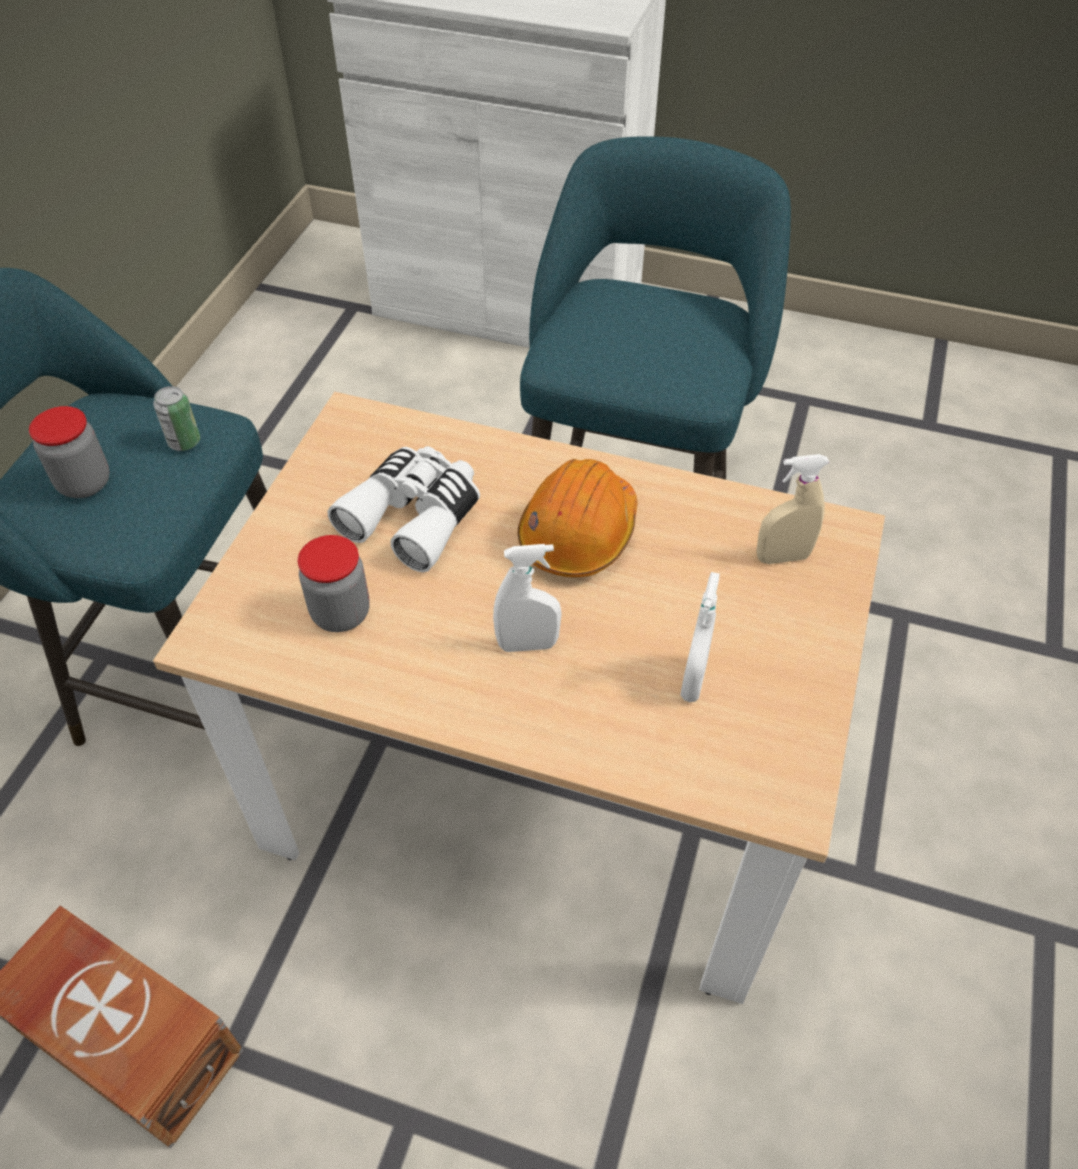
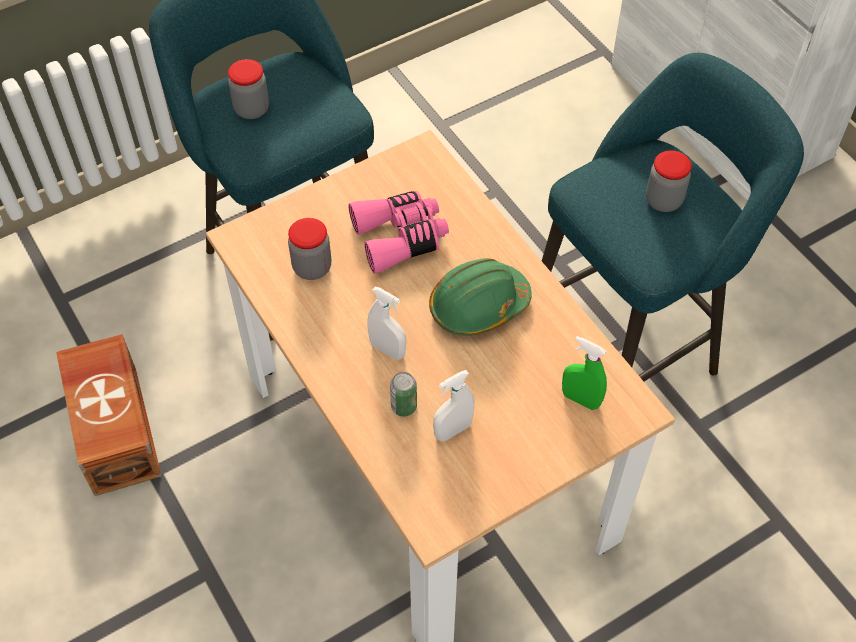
camera: 40 degrees right, 5 degrees up
(184, 442) = (320, 114): can -> can (404, 406)
(415, 516) = (400, 237): white binoculars -> pink binoculars
(578, 533) = (478, 306): orange hard hat -> green hard hat
(653, 325) = (663, 200): none -> jar
(782, 557) = (580, 399): beige spray bottle -> green spray bottle

